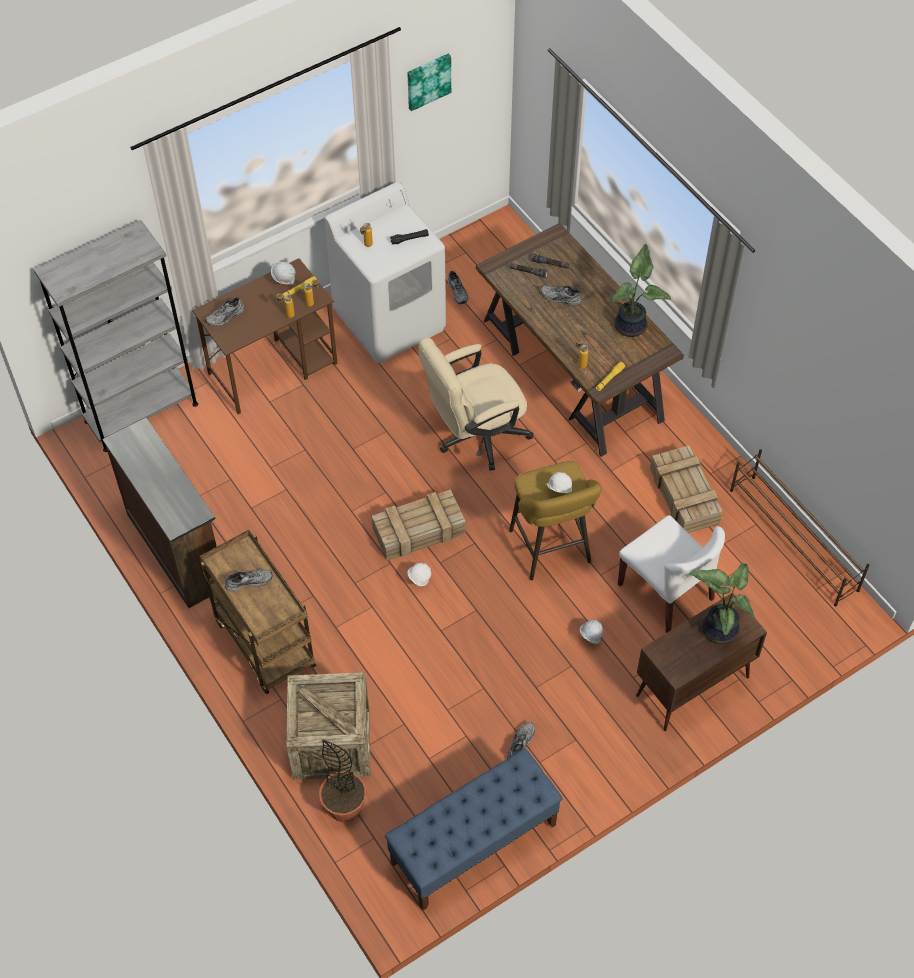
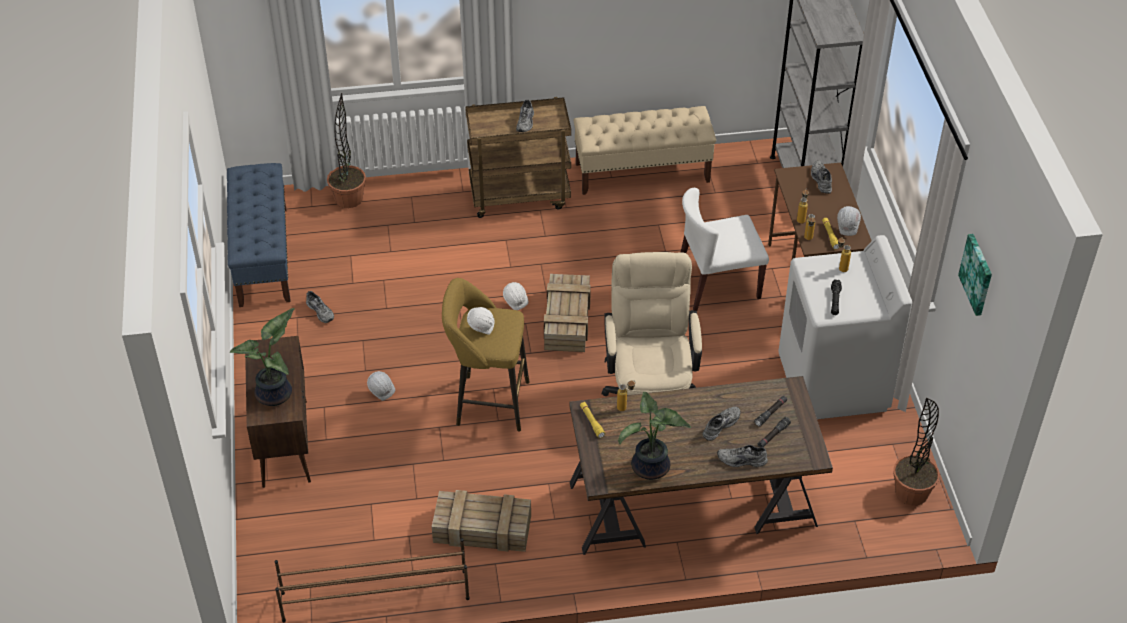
camera: 115 degrees right, 10 degrees down
(177, 549) = (642, 172): brown dresser -> beige bench
(331, 742) = (405, 207): crate -> none
(458, 291) = (848, 451): grey shoe -> grey shoe (741, 461)
(478, 245) = (911, 492): none -> potted plant
(666, 592) = (388, 466): white chair -> white chair (717, 285)

